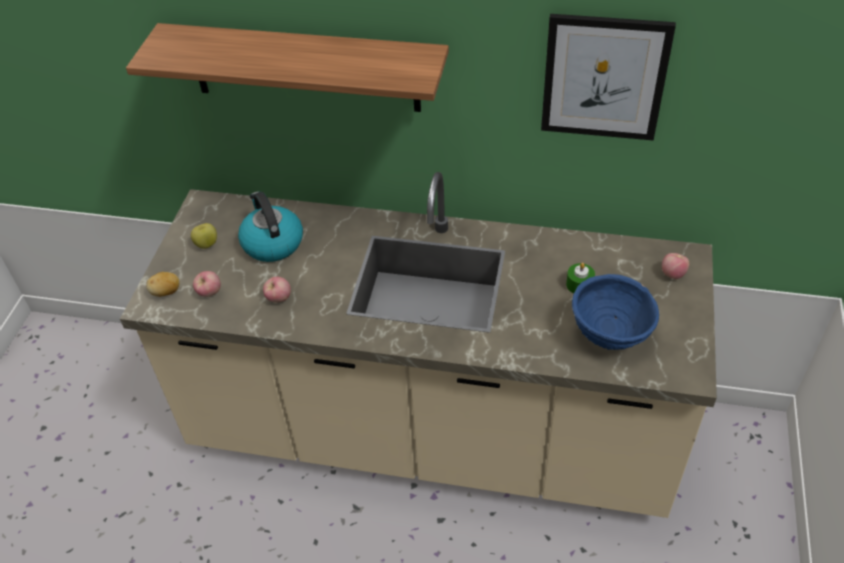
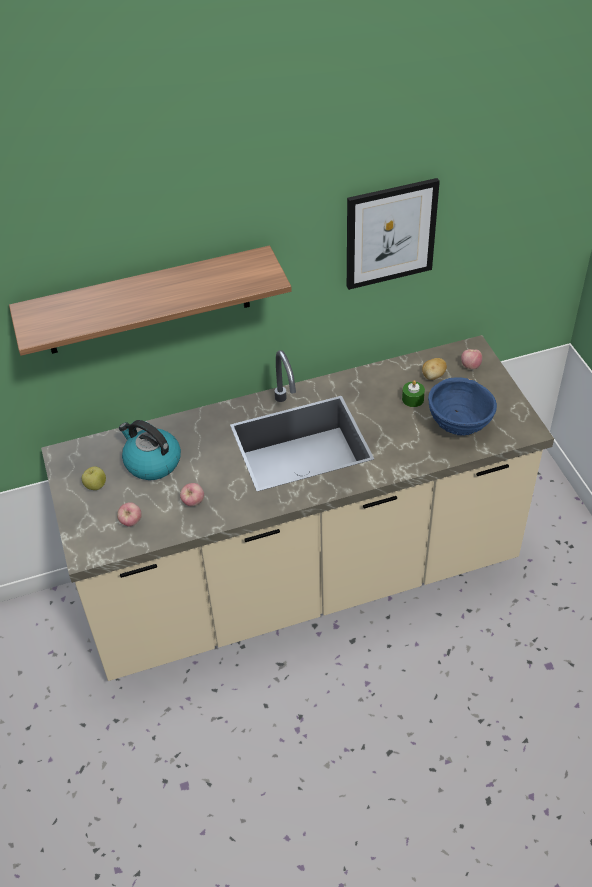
camera: 30 degrees left, 0 degrees up
(166, 292) = (93, 537): potato -> potato (433, 376)

